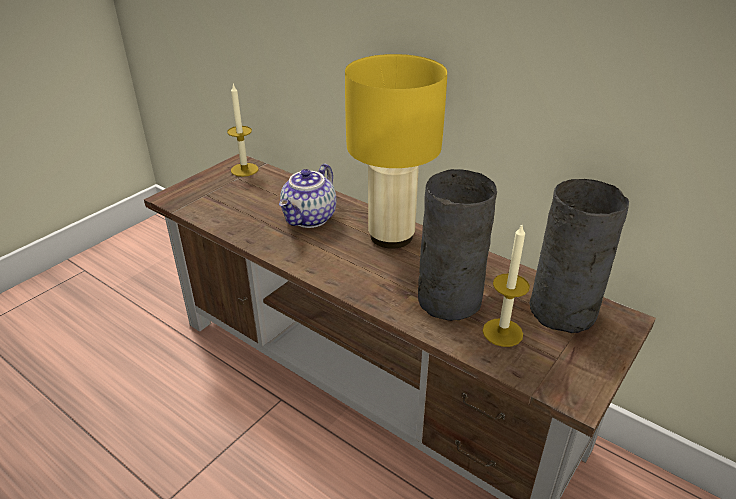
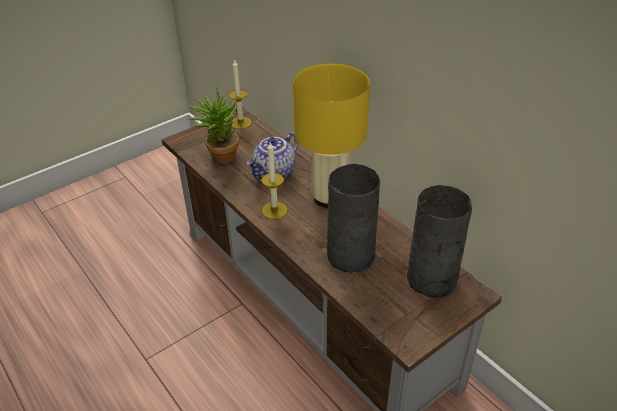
camera: 15 degrees right, 5 degrees up
(229, 208) = (219, 156): none -> potted plant
(502, 332) = (378, 287): candle -> candle (274, 210)

